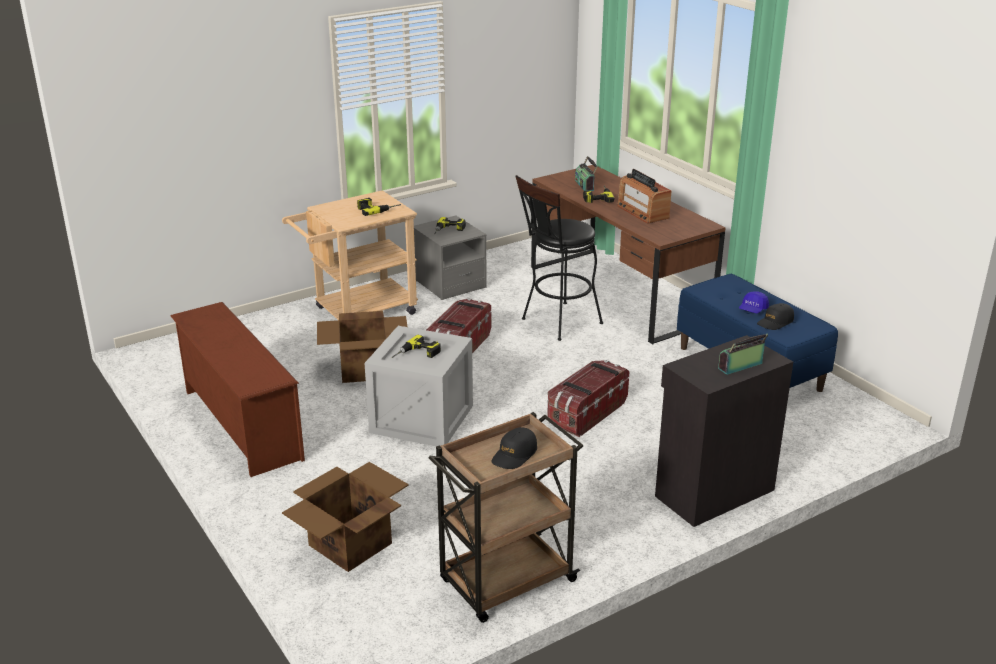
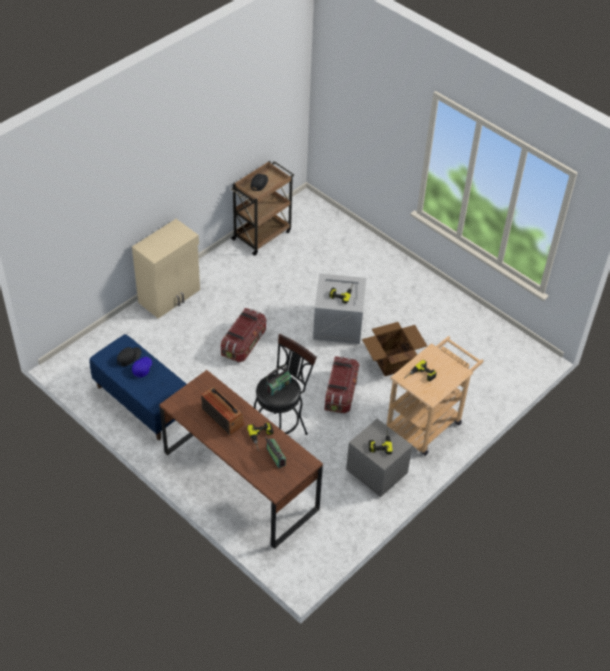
camera: 165 degrees right, 20 degrees up
(240, 424) = (437, 305): brown shoe rack -> none
(349, 544) = (338, 243): cardboard box -> none
(712, 492) = (170, 296): black cabinet -> beige cabinet
(741, 366) = (159, 238): radio -> radio (278, 386)

